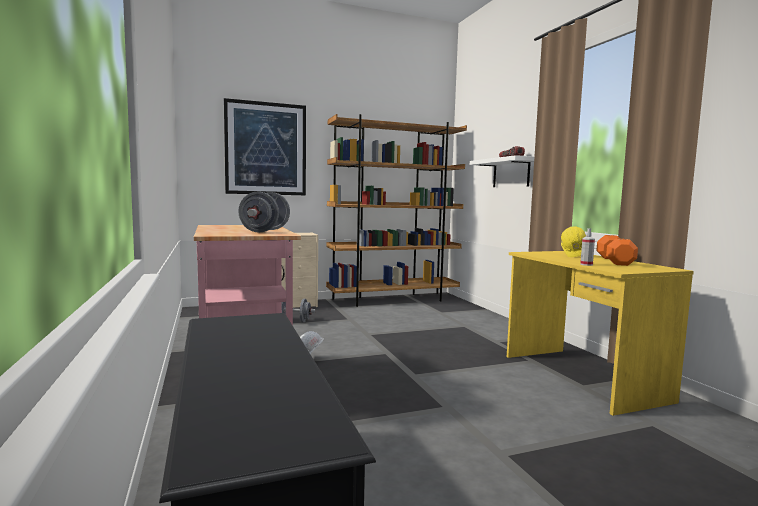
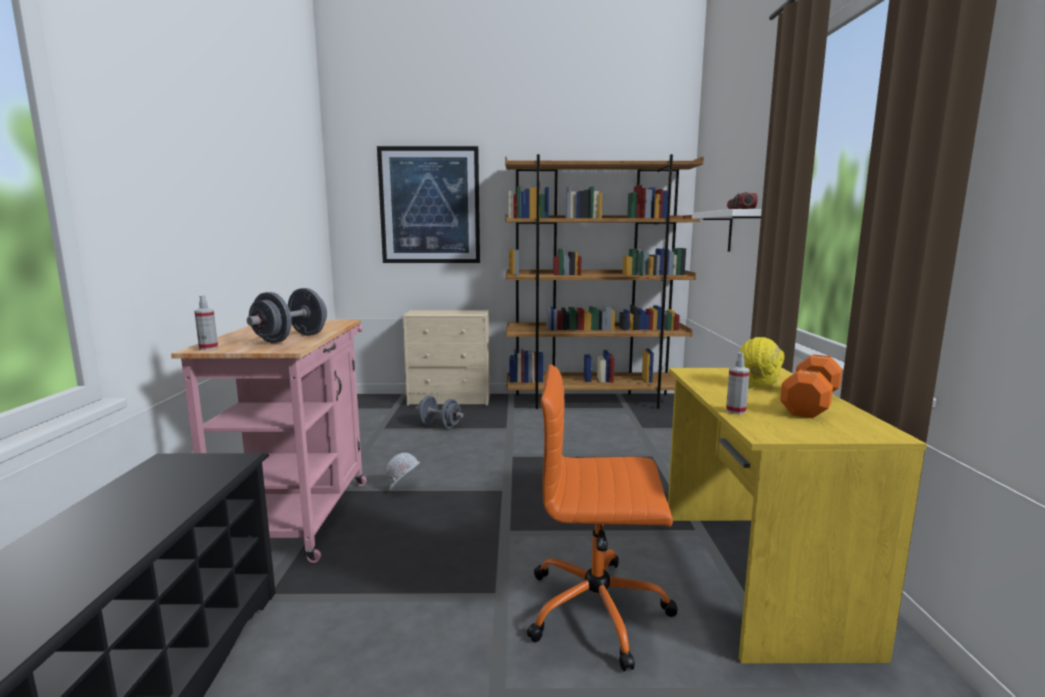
camera: 20 degrees right, 5 degrees up
(216, 234) = (208, 348): none -> spray bottle
(514, 405) = (599, 610): none -> orange office chair

